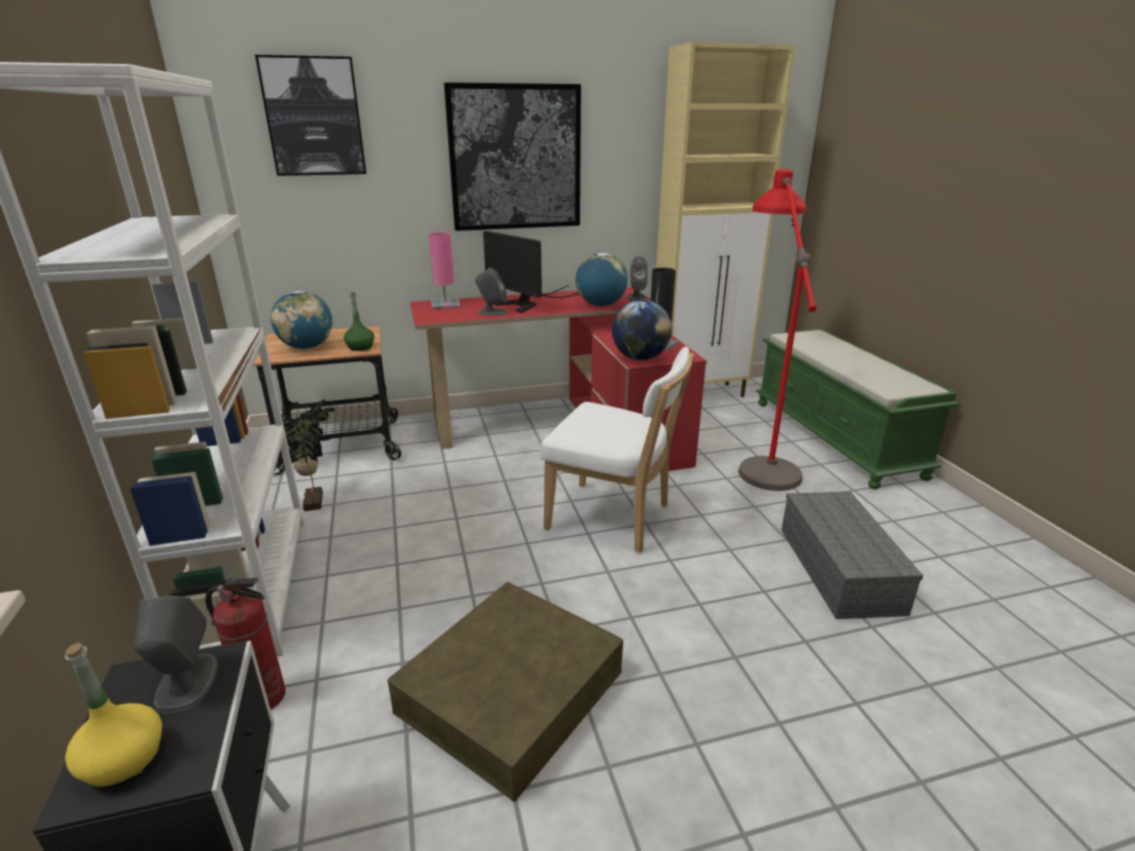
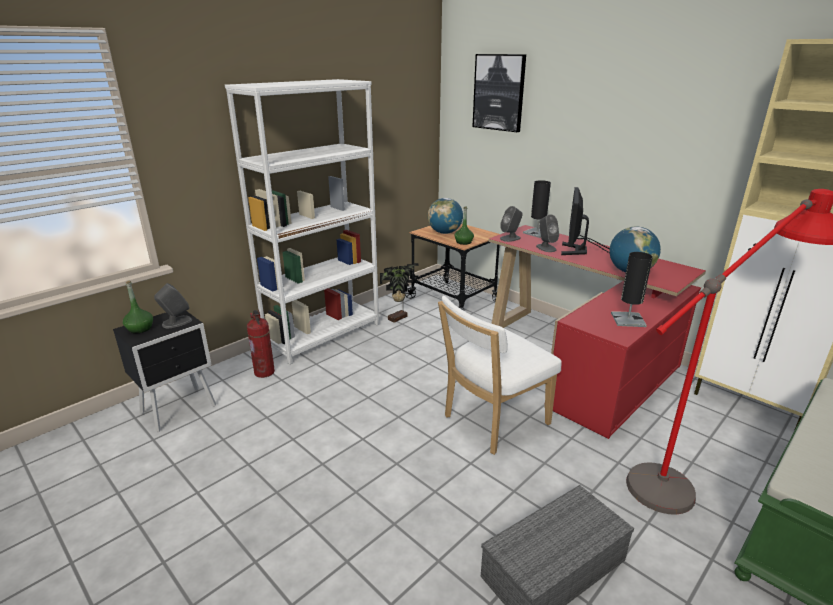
camera: 60 degrees right, 0 degrees up
(123, 761) = (140, 328): yellow bottle -> green bottle
(445, 304) = (537, 233): pink table lamp -> black table lamp
(510, 691) = (307, 439): brown storage box -> none
(515, 158) = (622, 134): picture -> none
(614, 519) = (492, 422): white chair -> white chair turned 60 degrees clockwise
(637, 298) = (677, 279): grey speaker -> grey speaker (510, 238)
(640, 358) = (583, 320): globe -> none

